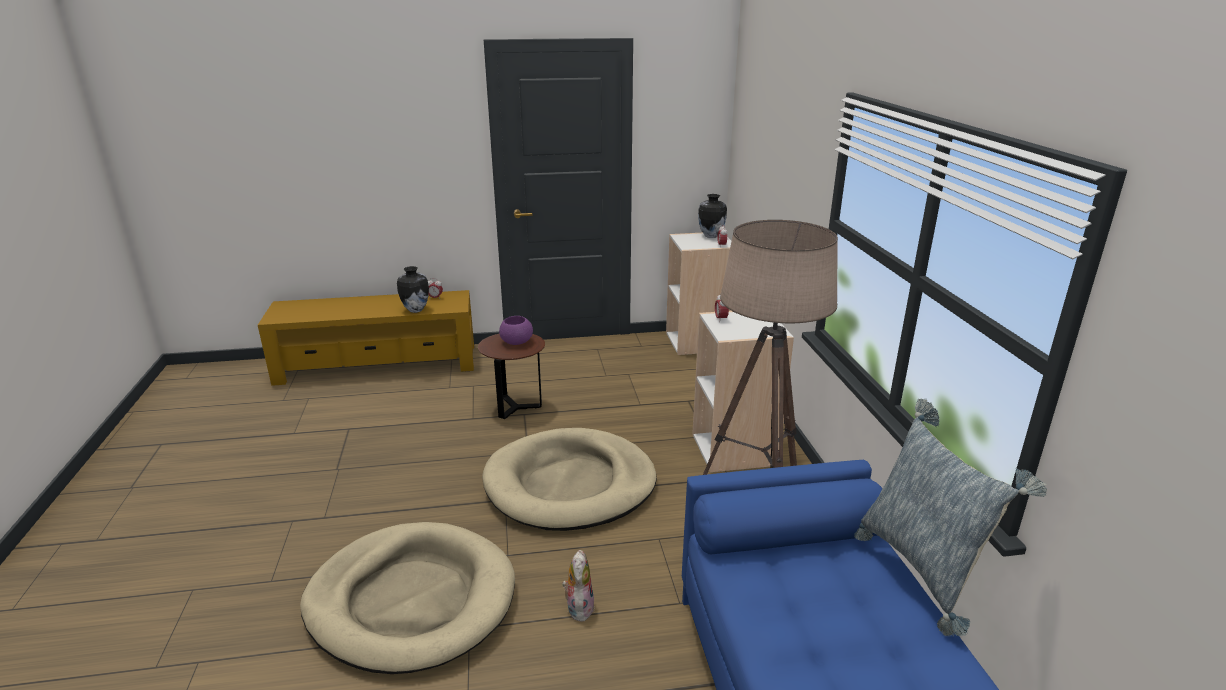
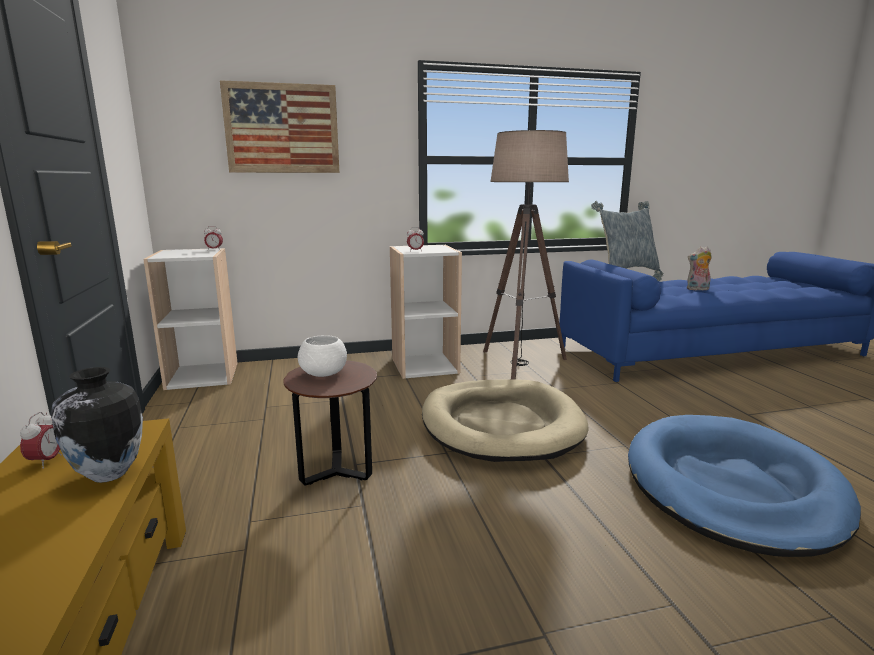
camera: 95 degrees left, 10 degrees down
(411, 600) = (731, 487): beige dog bed -> blue dog bed
(516, 342) = (324, 374): purple bowl -> white bowl
(578, 607) = (655, 412): plush toy -> plush toy (697, 289)
(710, 236) = (174, 251): vase -> none
(772, 150) = (282, 129): none -> picture

